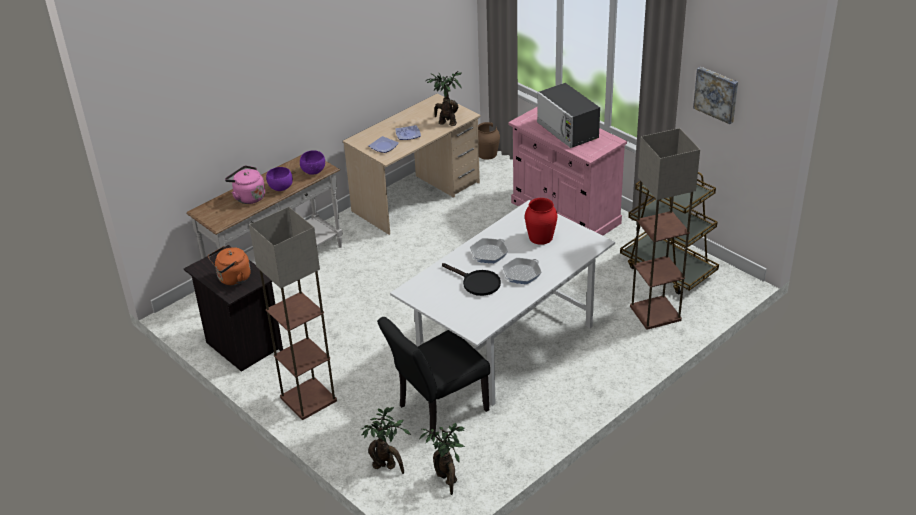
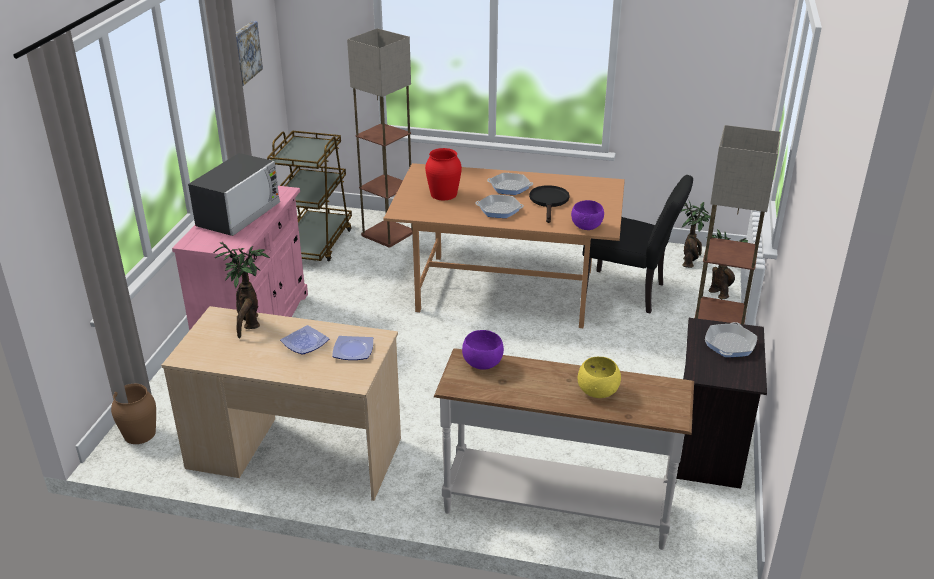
camera: 125 degrees left, 5 degrees down
(232, 279) = (729, 344): orange kettle -> frying pan
(248, 197) = (597, 391): pink kettle -> yellow bowl
(280, 188) = (548, 374): purple bowl -> purple bowl (587, 227)
(506, 343) = (507, 289): white dining table -> brown dining table

